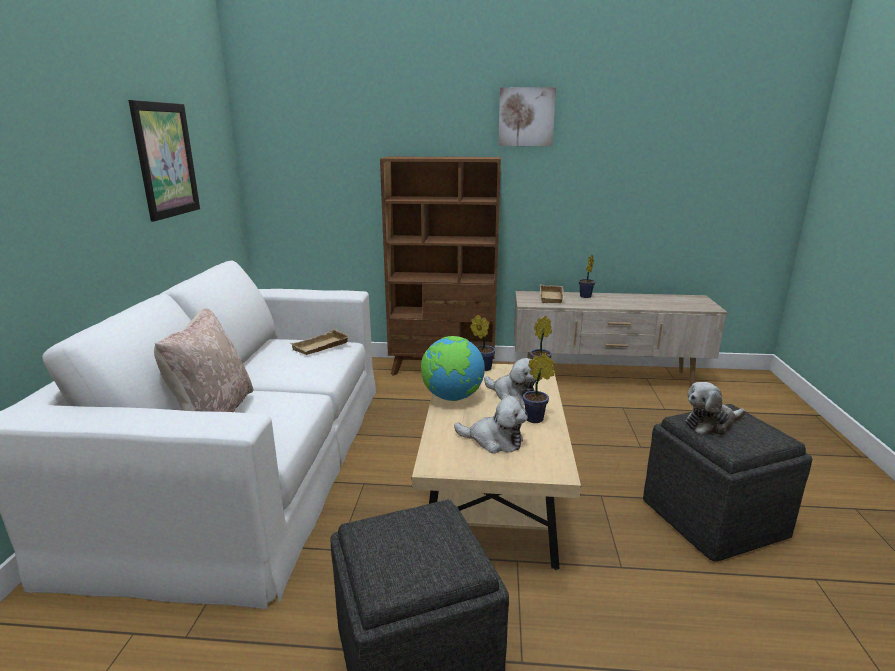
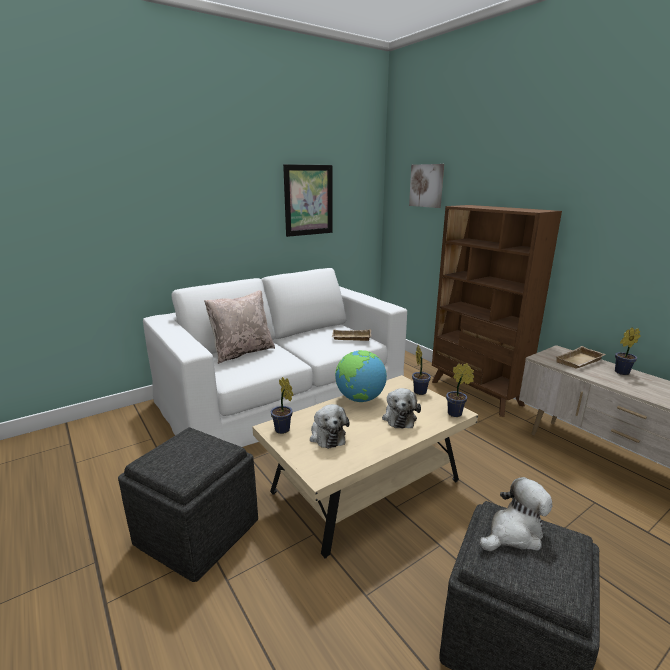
camera: 50 degrees right, 0 degrees up
(526, 117) = (597, 171): picture -> picture (427, 185)
(537, 419) = (380, 440): potted plant -> potted plant (283, 430)
(711, 424) = (514, 533): plush toy -> plush toy turned 120 degrees clockwise

